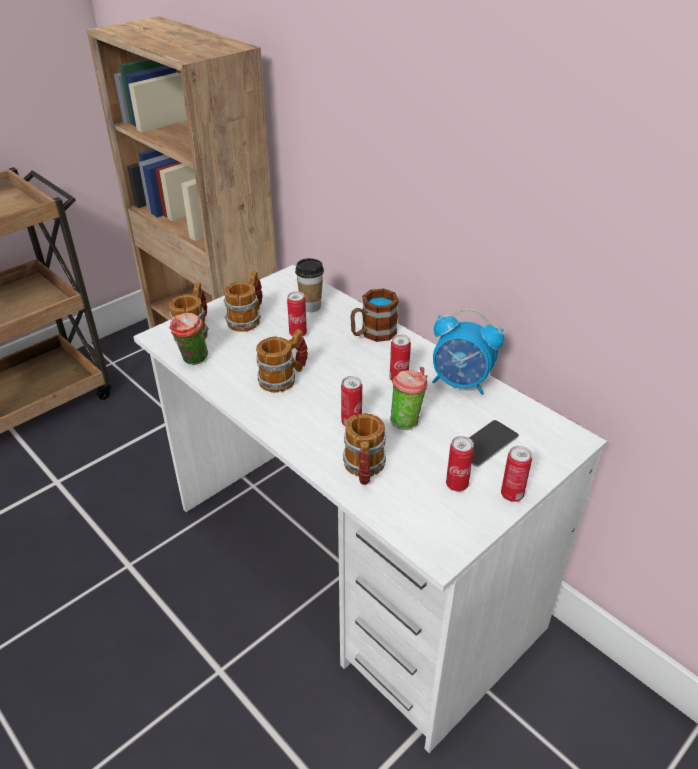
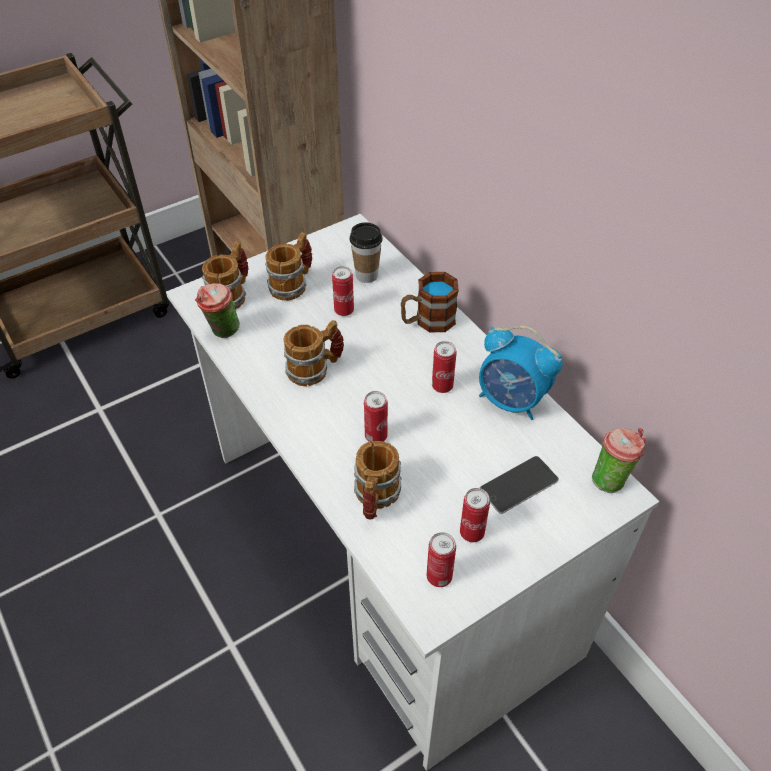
camera: 10 degrees right, 10 degrees up
(407, 420) = (437, 442): cup -> cup (610, 479)
(512, 495) = (529, 555): can -> can (439, 577)

